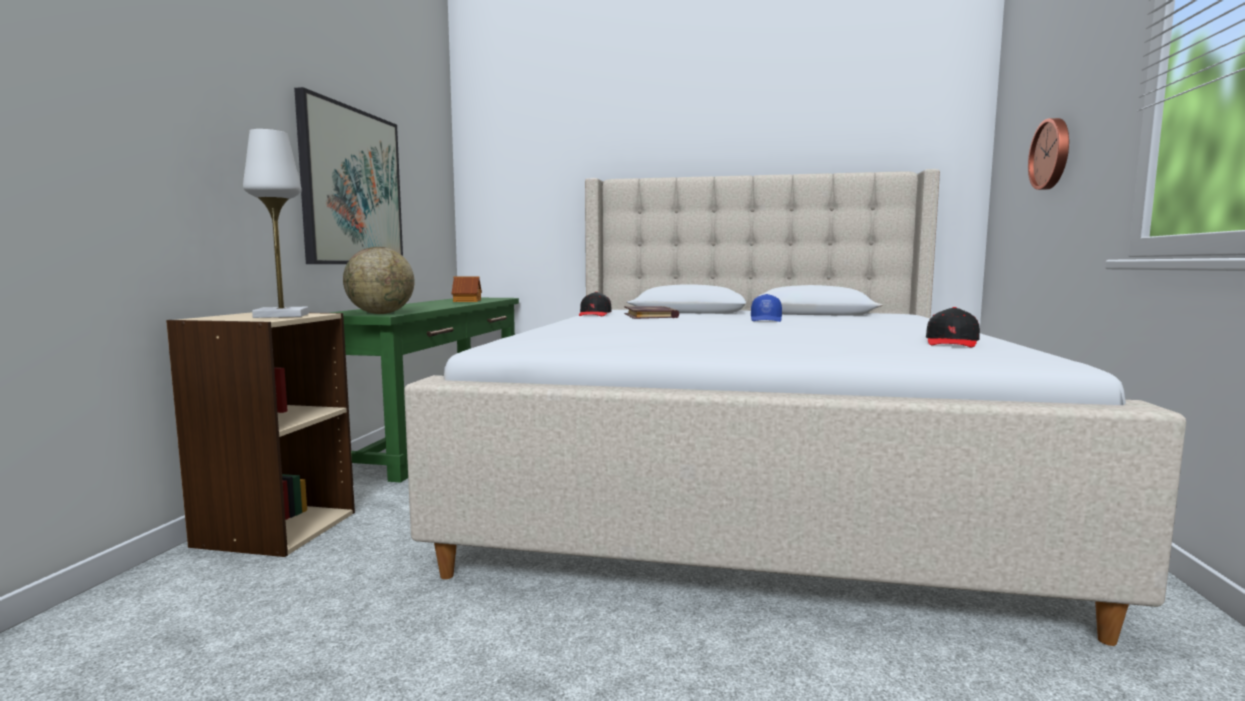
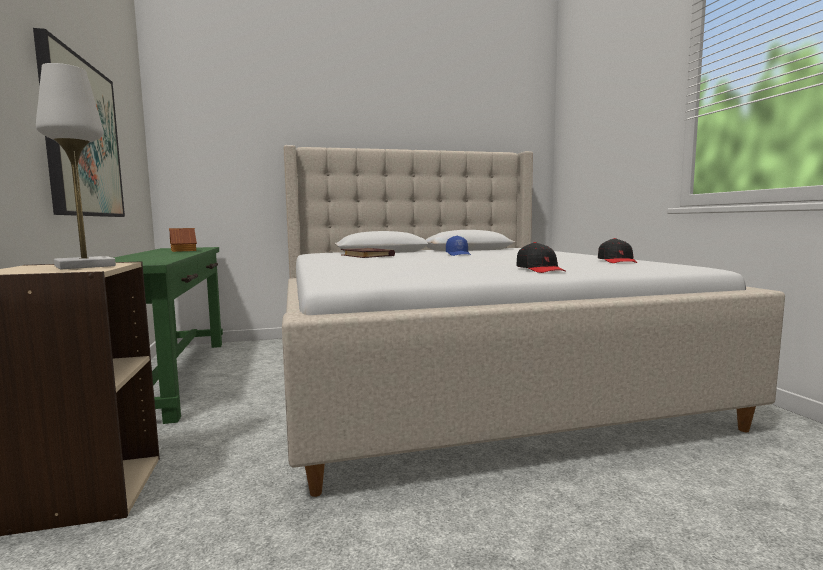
camera: 25 degrees left, 0 degrees up
(381, 313) = (145, 262): globe -> none
(595, 314) = (320, 256): black cap -> black cap (540, 269)
(1052, 154) = (609, 144): wall clock -> none

